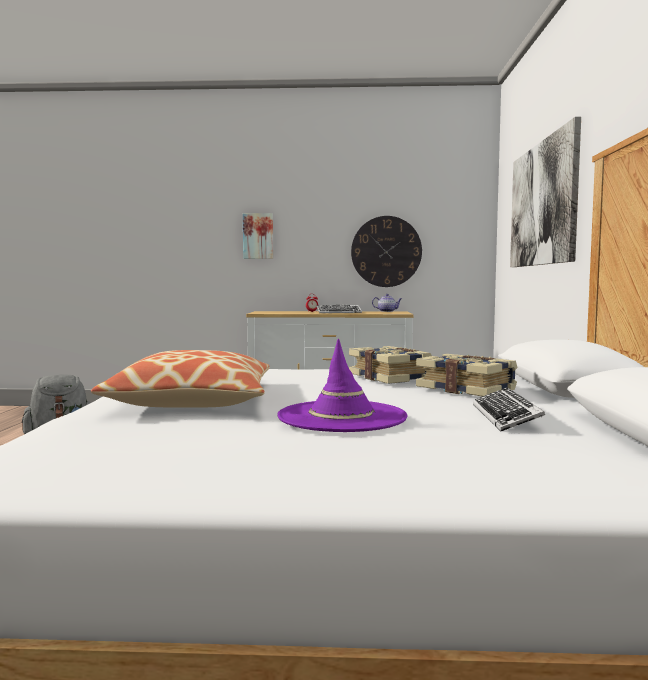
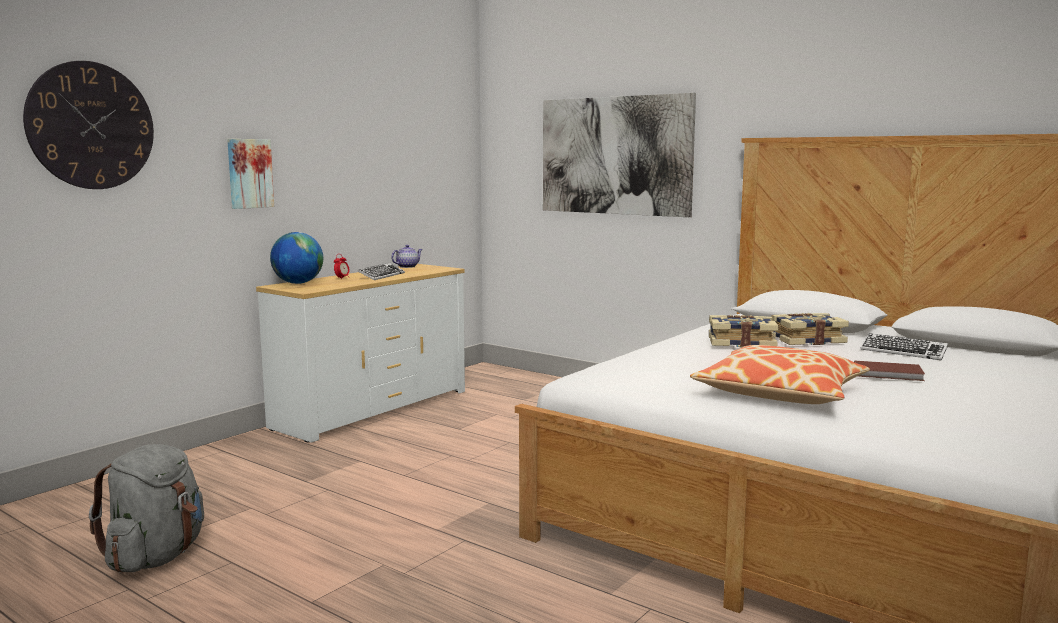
camera: 55 degrees left, 5 degrees up
(278, 311) = (298, 283): none -> globe
(342, 417) = (889, 374): purple hat -> brown book
(386, 251) = (392, 191): wall clock -> wall clock (91, 126)

